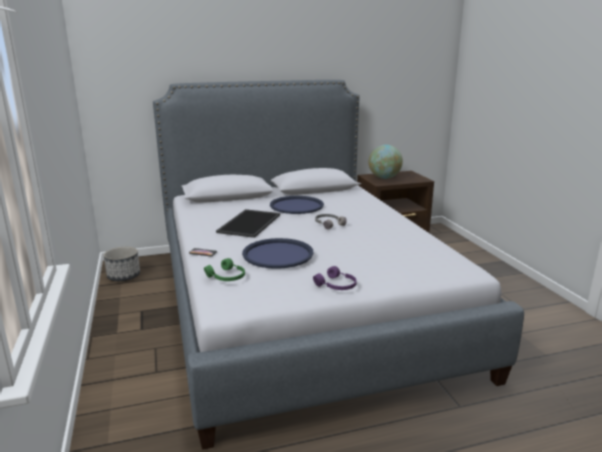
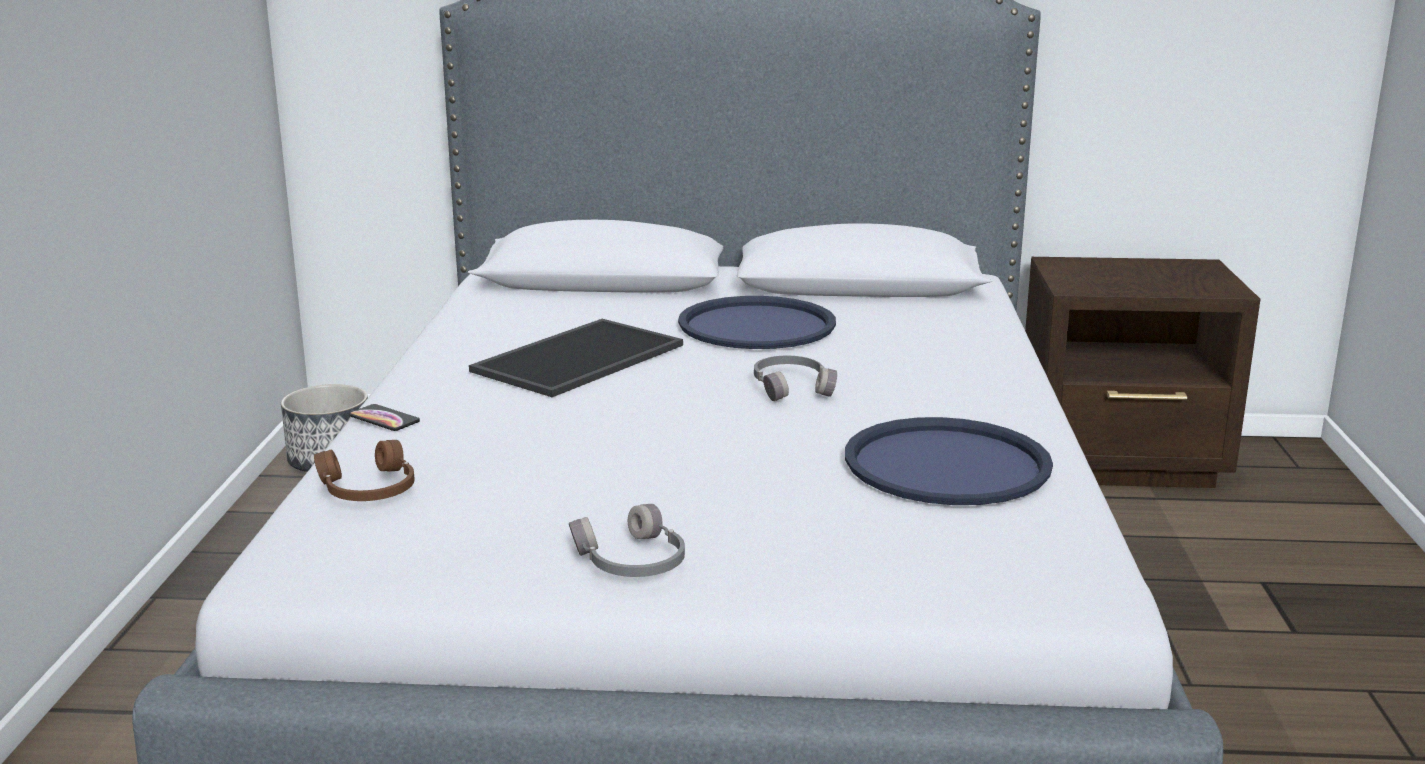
camera: 20 degrees right, 0 degrees up
(226, 277) = (367, 490): green headphones -> brown headphones
(278, 254) = (559, 450): blue tray -> blue tray (947, 464)
(336, 286) = (630, 562): purple headphones -> grey headphones
(384, 178) = (1105, 273): globe -> none

